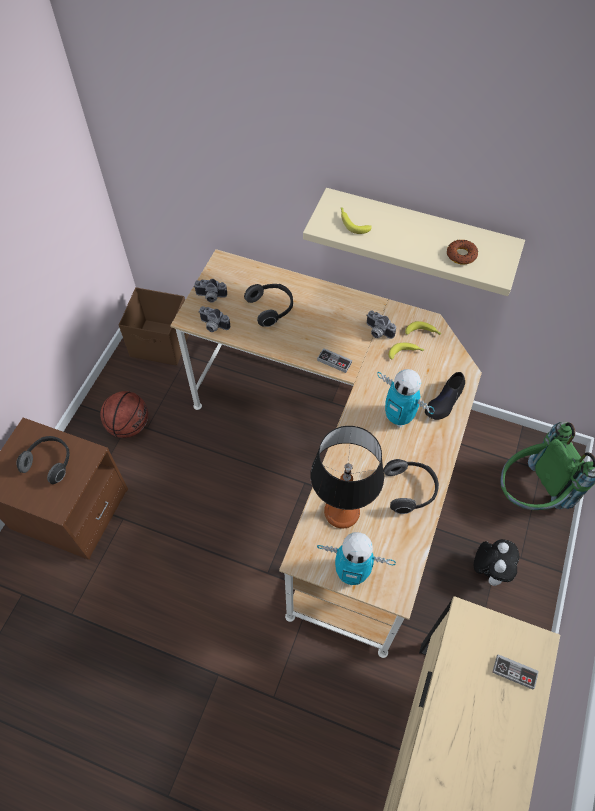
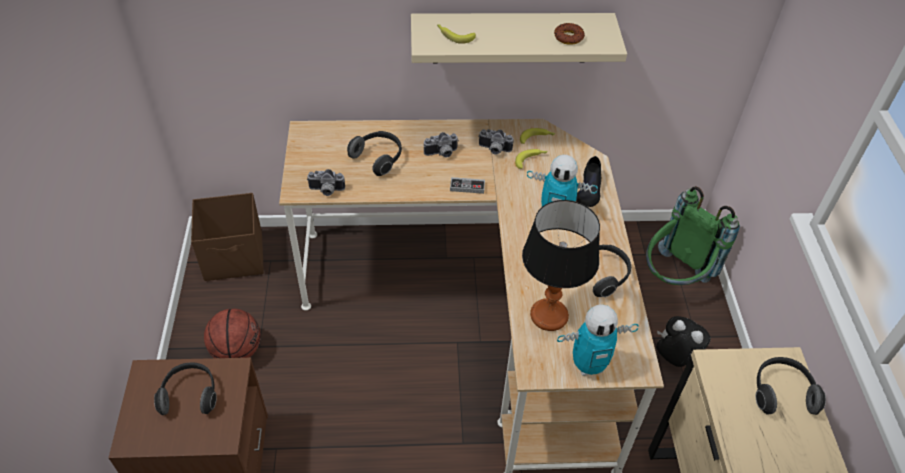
camera: 25 degrees left, 10 degrees down
(210, 297) = (309, 165): camera -> camera (442, 154)
(489, 570) = (674, 358): plush toy -> plush toy turned 45 degrees counterclockwise
(514, 672) = (781, 393): game controller -> headphones

